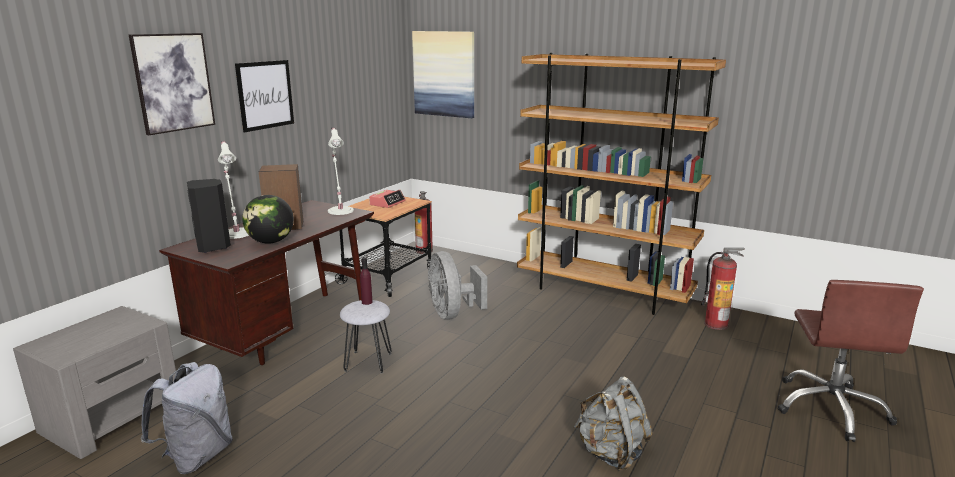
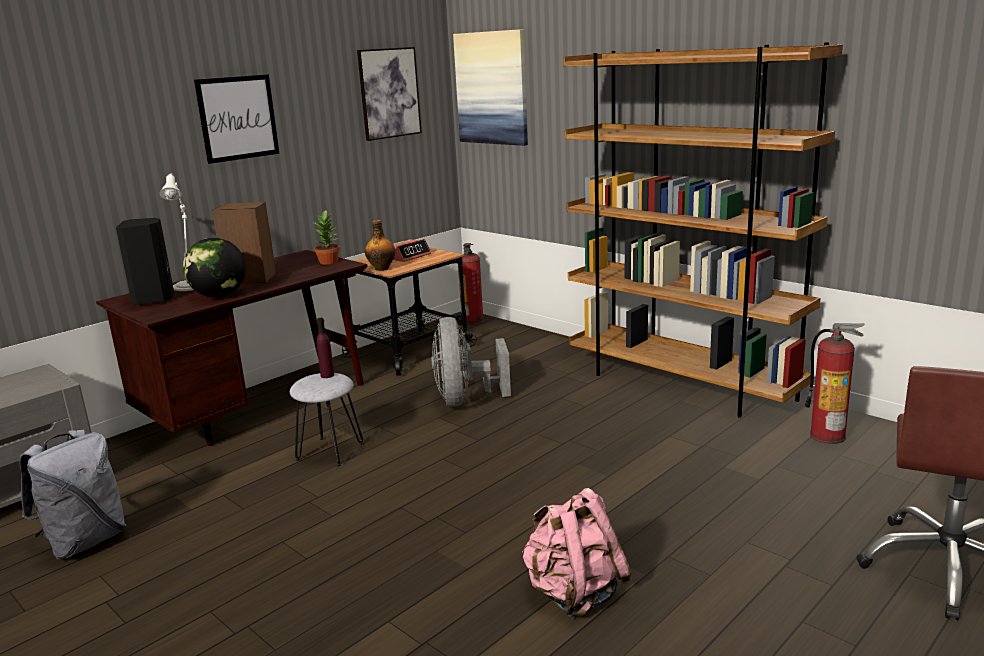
camera: 15 degrees right, 0 degrees up
(173, 82) = (111, 103): picture -> picture (389, 93)
(340, 210) = (329, 262): white table lamp -> potted plant
(374, 214) = (382, 268): none -> bottle
(611, 453) = (574, 594): grey backpack -> pink backpack

